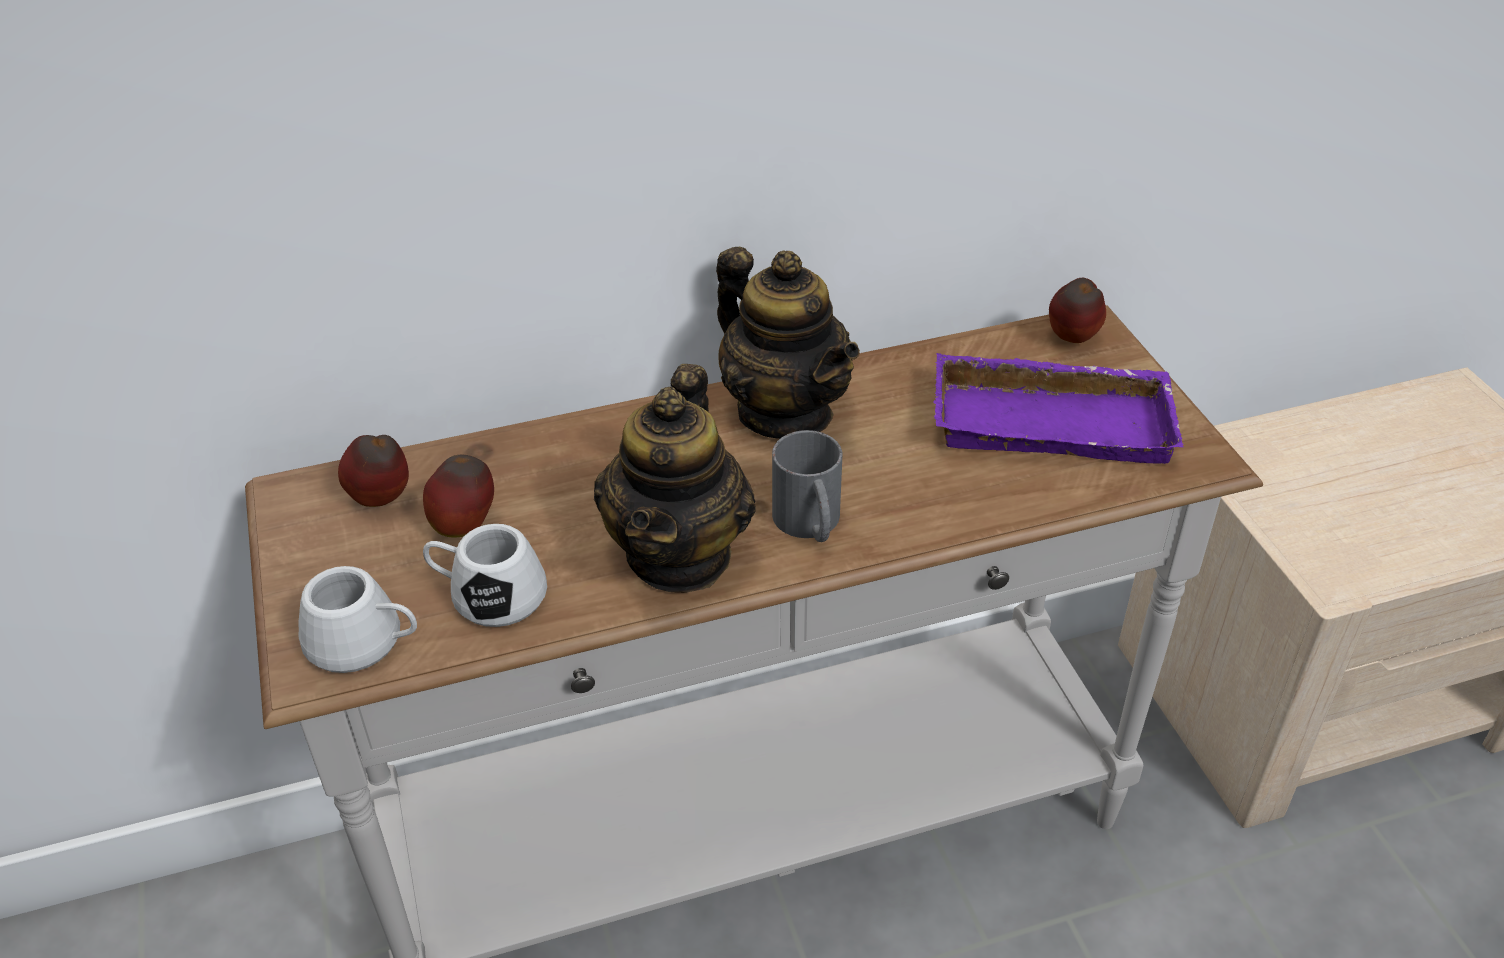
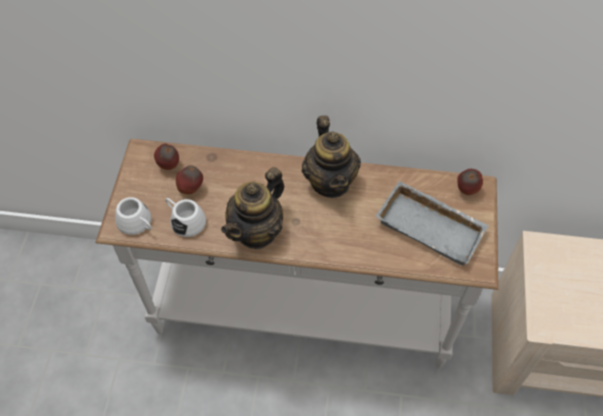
camera: 25 degrees right, 15 degrees up
(810, 524) = (310, 237): grey mug -> none
(1054, 419) = (432, 226): purple tray -> grey tray

